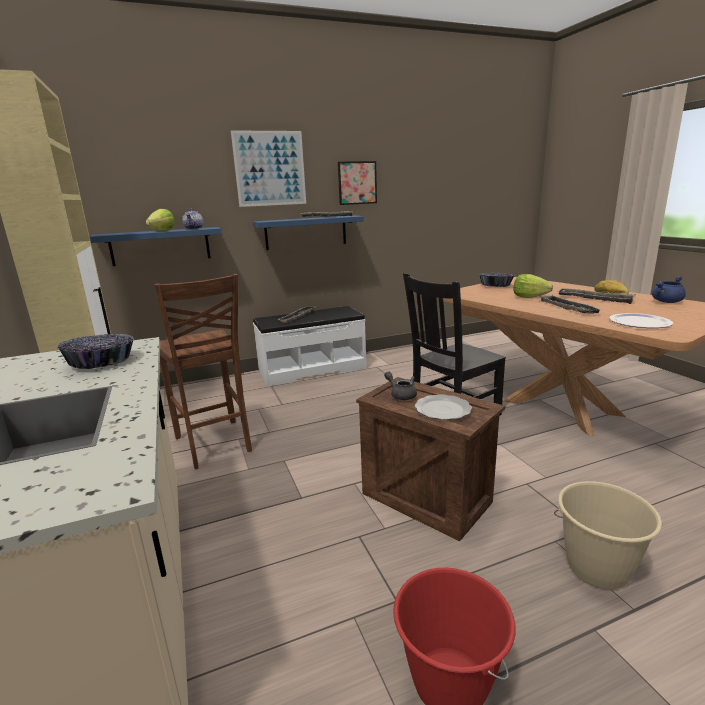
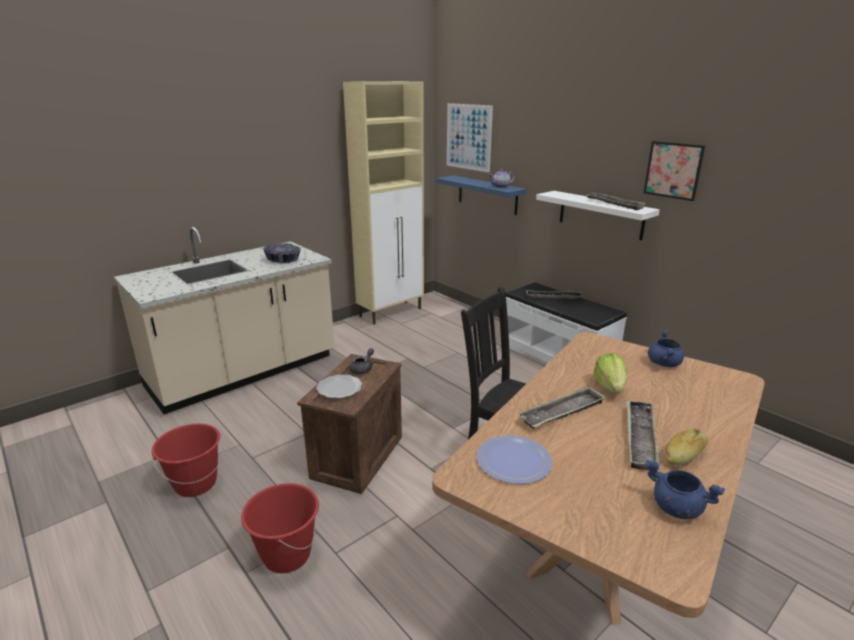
camera: 70 degrees right, 5 degrees up
(162, 231) = (480, 183): lettuce -> none
(214, 445) = (394, 352): brown chair -> none
(270, 169) = (579, 141): picture -> picture (468, 137)
(306, 232) = (600, 215): blue shelf -> white shelf
(496, 286) = (664, 364): bowl -> blue cooking pot
(597, 569) = (286, 555): beige bucket -> red bucket

